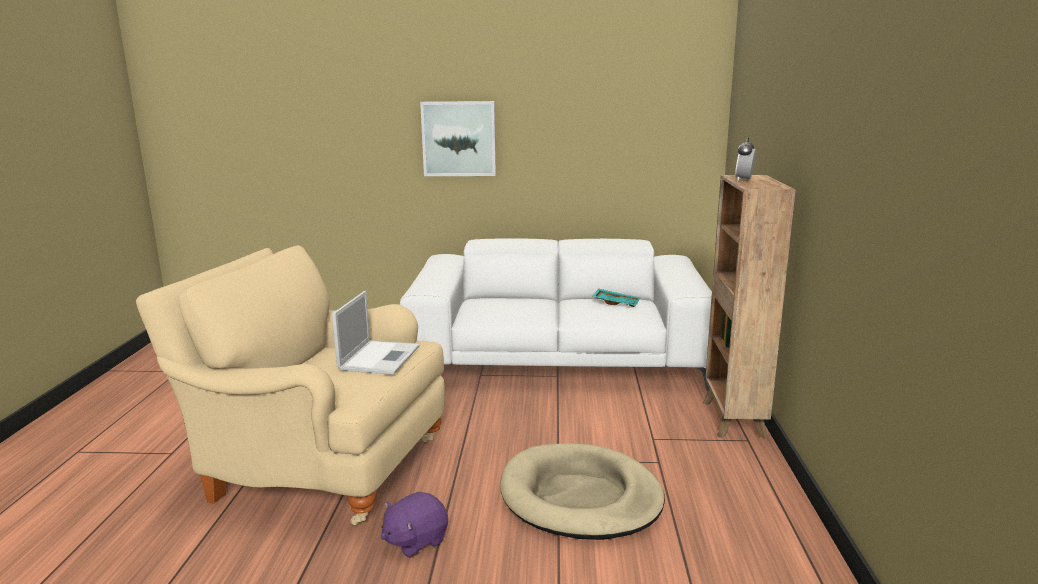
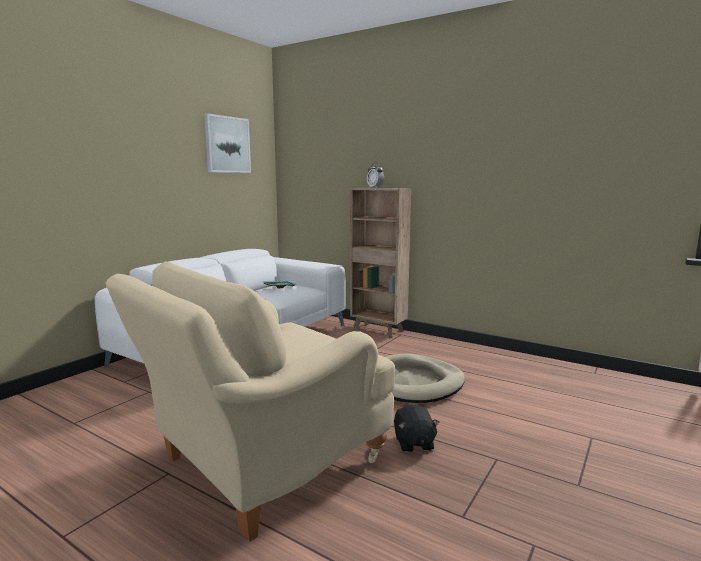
camera: 60 degrees left, 5 degrees down
(380, 357) = (299, 336): laptop -> none
(415, 541) = (413, 443): purple plush toy -> black plush toy
(459, 138) = (111, 177): picture -> picture (227, 144)

